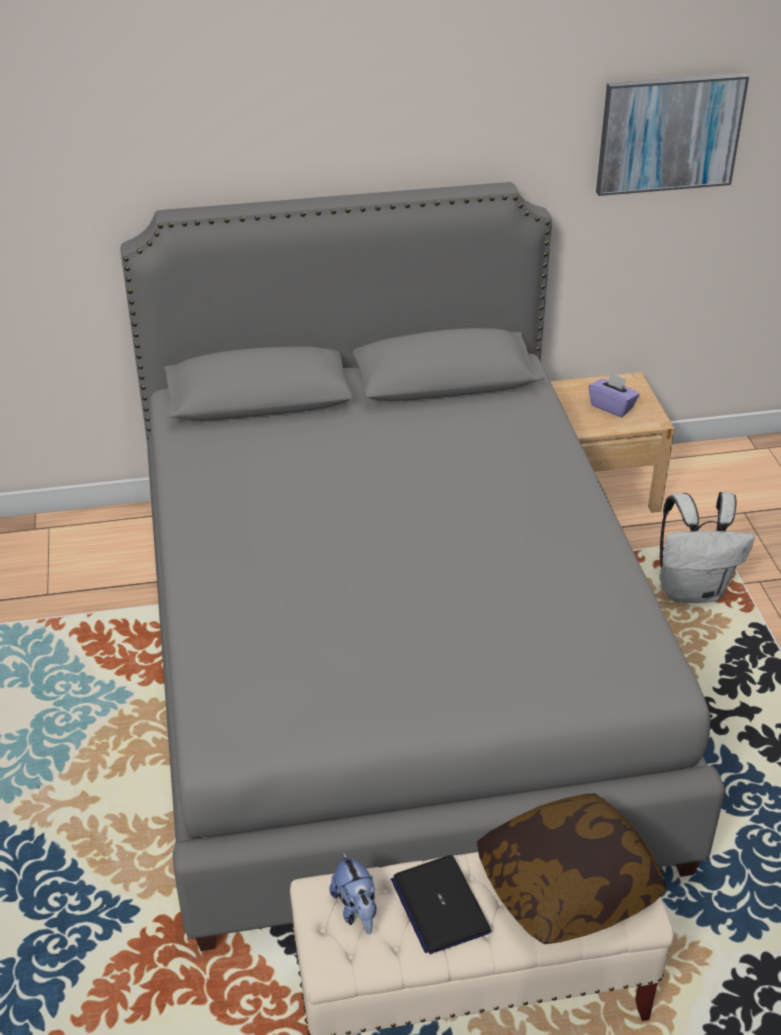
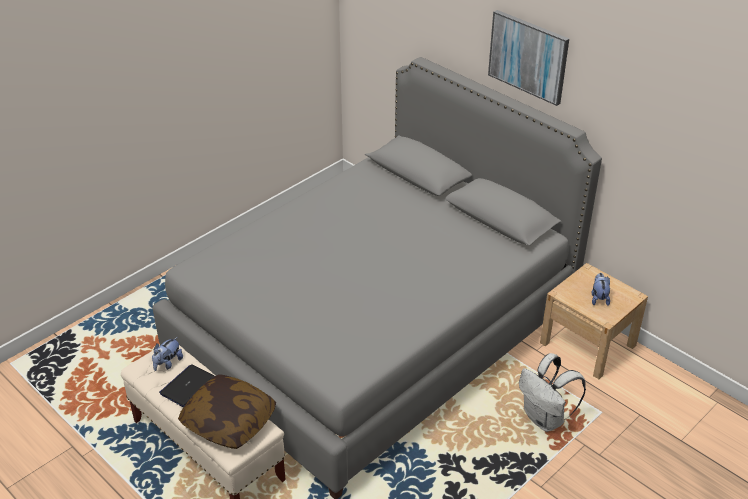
camera: 55 degrees right, 0 degrees up
(612, 406) = (599, 298): purple tissue box -> plush toy
(669, 133) = (684, 151): picture -> picture (528, 56)

